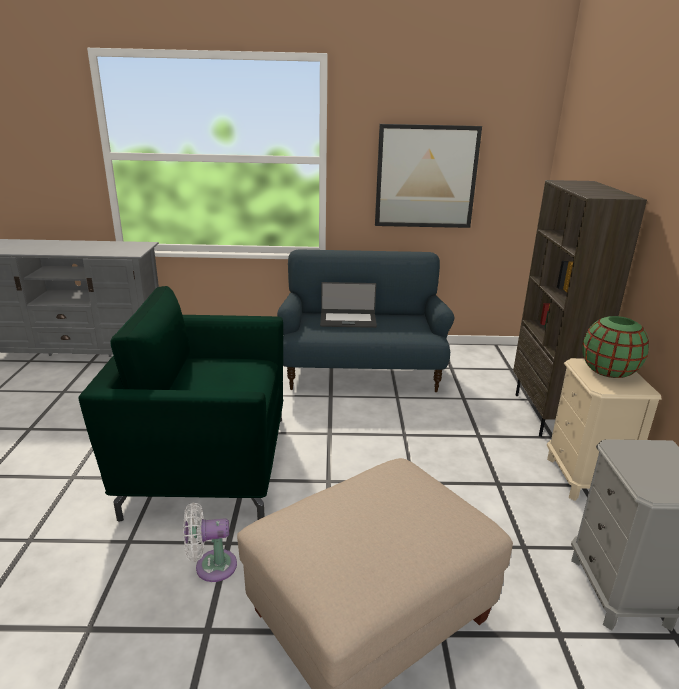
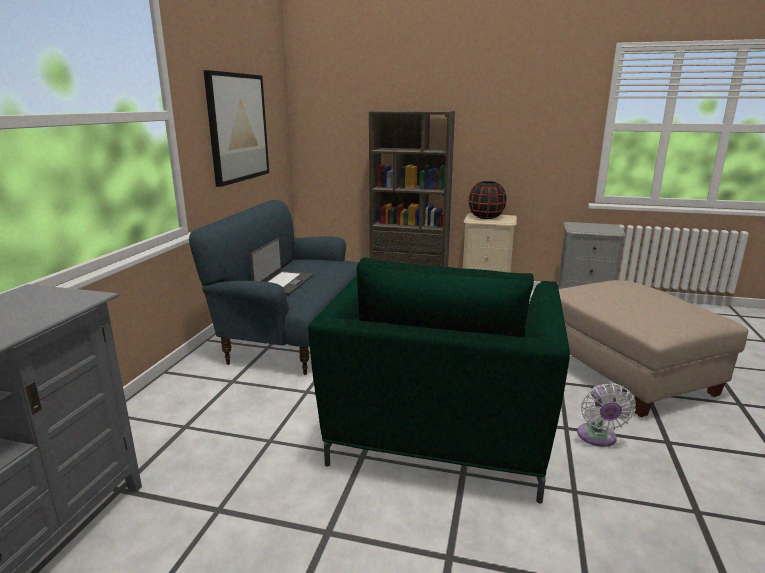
camera: 75 degrees left, 5 degrees down
(608, 371) = (486, 217): green vase -> black vase

